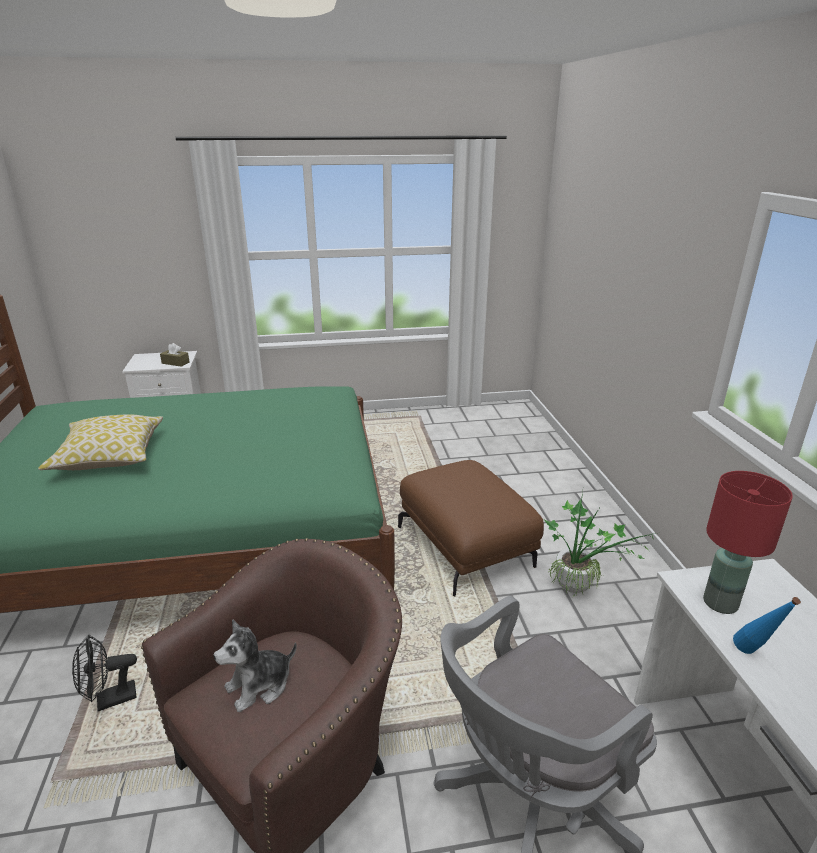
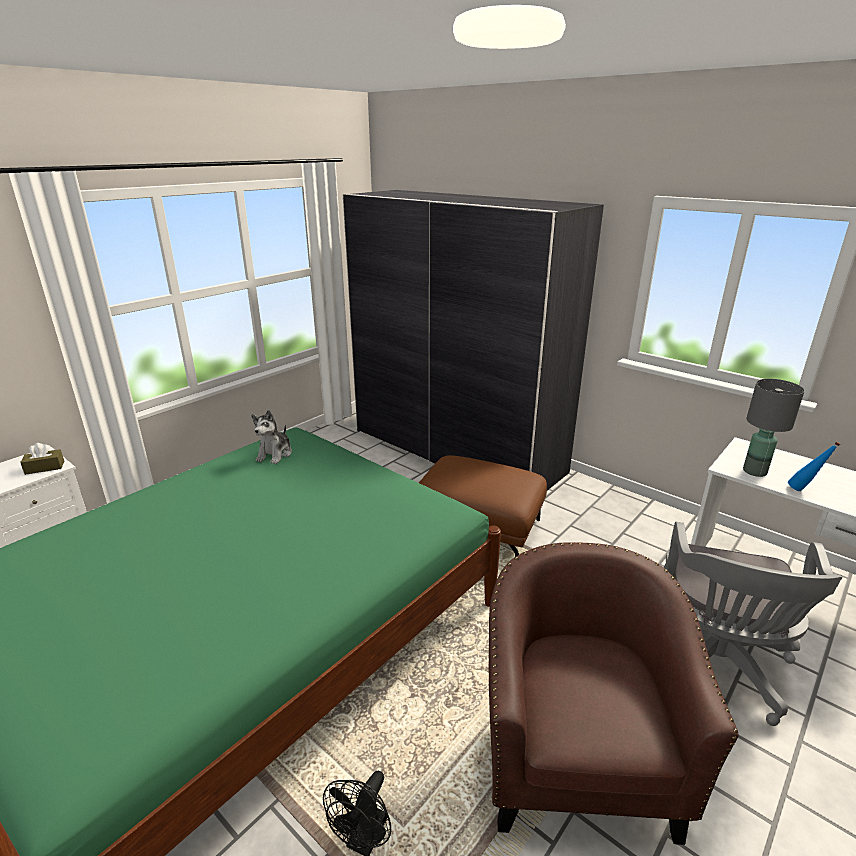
camera: 40 degrees left, 0 degrees up
(109, 456) = (166, 590): pillow -> none
(259, 686) = (581, 693): plush toy -> plush toy (275, 454)
(539, 470) = (456, 451): none -> grey wardrobe
(581, 587) = (578, 519): potted plant -> none
(720, 604) = (755, 472): red table lamp -> grey table lamp

